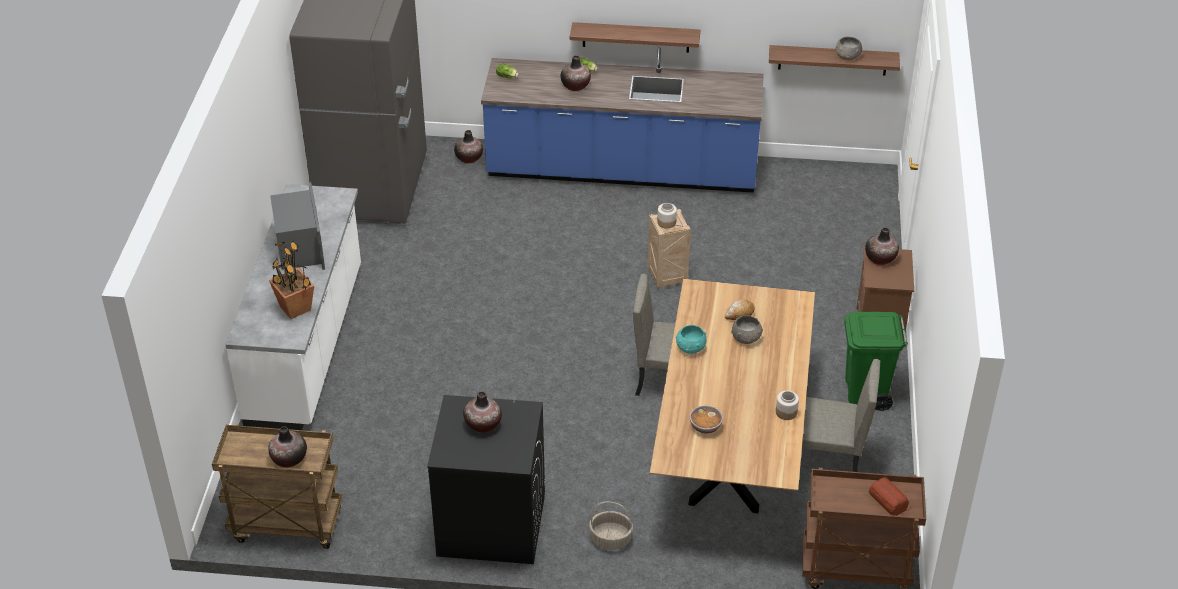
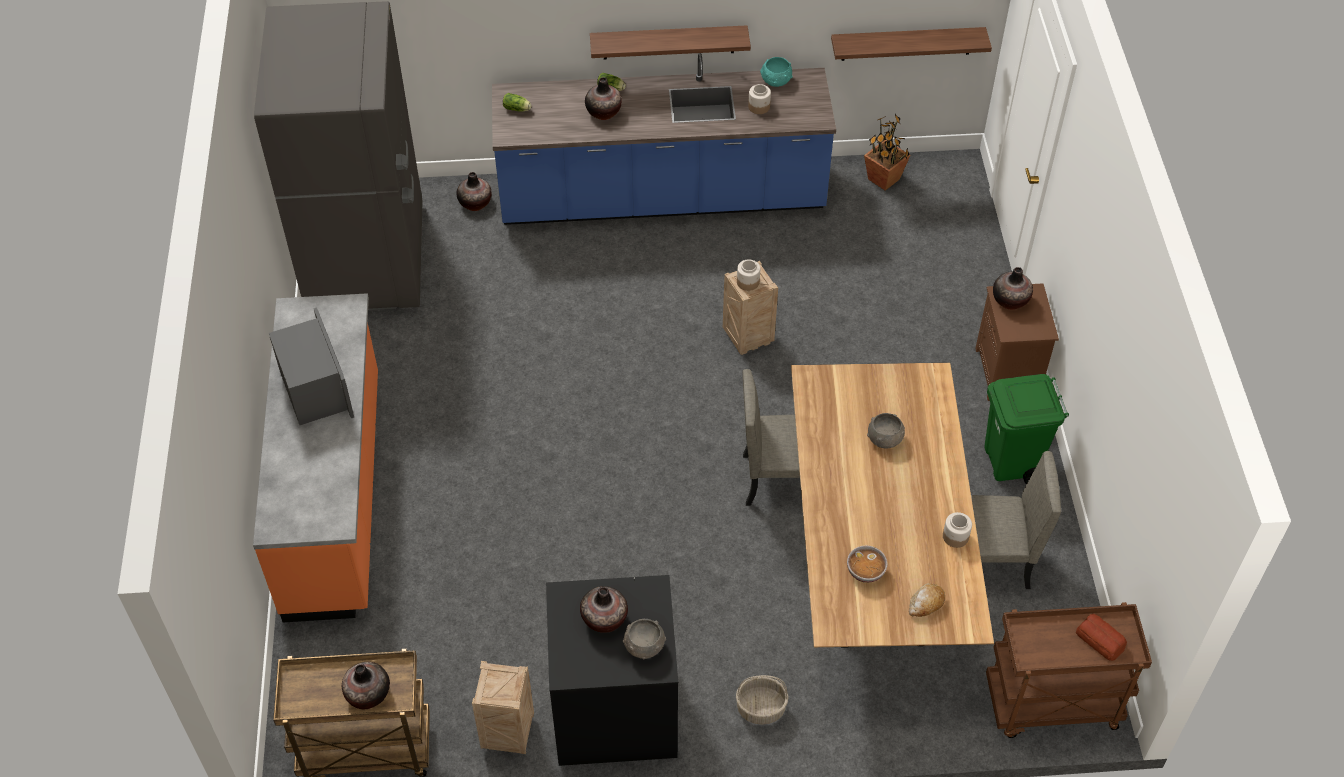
camera: 10 degrees left, 10 degrees up
(295, 308) = (329, 480): potted plant -> potted plant (883, 179)
(307, 346) = (336, 494): white counter -> orange counter
(402, 529) = (508, 735): none -> crate
(690, 348) = (822, 462): turquoise bowl -> turquoise bowl (775, 81)
(702, 95) = (759, 107): none -> jar
(739, 314) = (869, 406): bread -> bread (925, 604)
(847, 56) = (927, 40): grey bowl -> grey bowl (644, 646)

